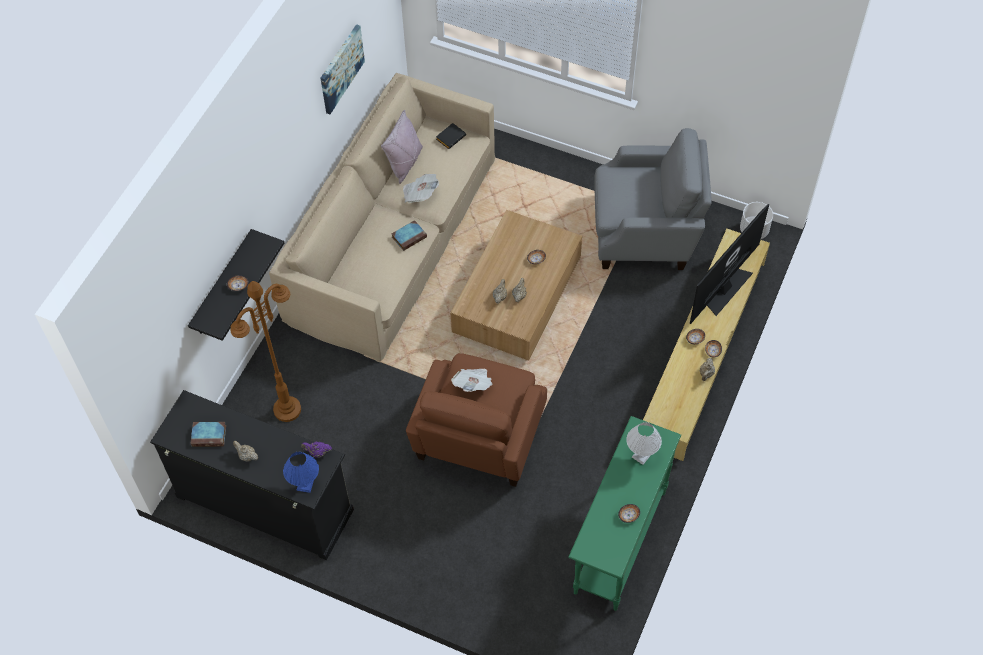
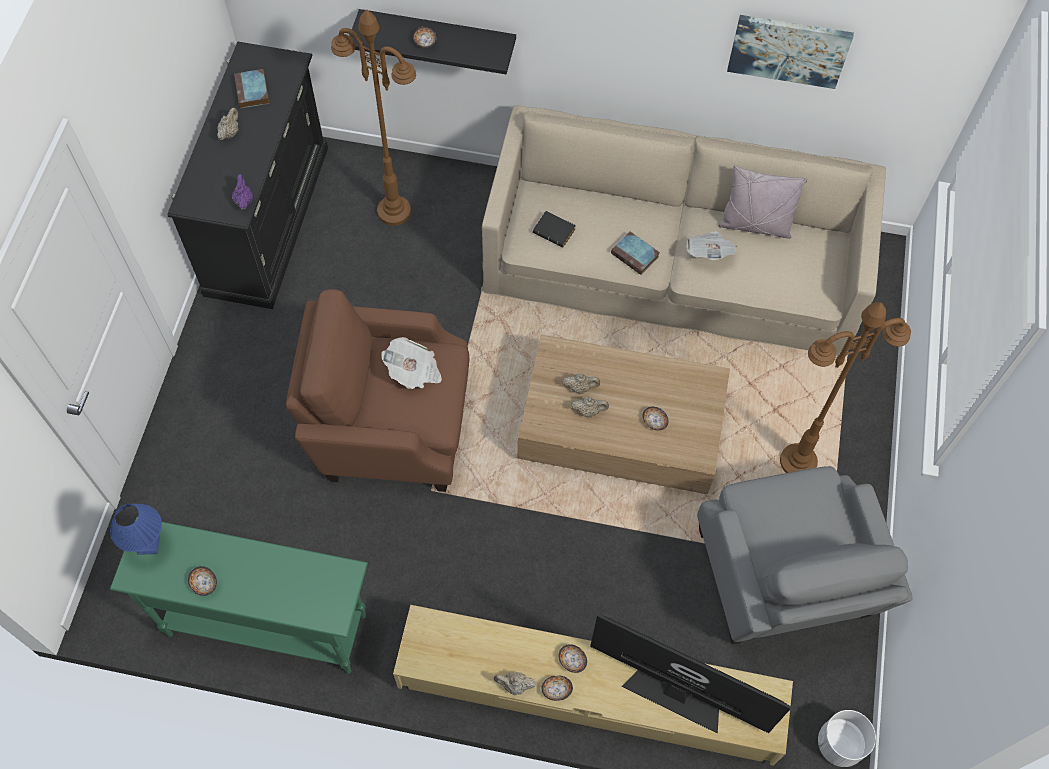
camera: 75 degrees right, 5 degrees up
(305, 485) = (198, 198): blue table lamp -> blue table lamp (149, 544)
(450, 137) = (819, 269): black book -> black book (555, 231)
(566, 204) = (797, 462): none -> brown floor lamp
(641, 455) = (302, 586): white table lamp -> none

